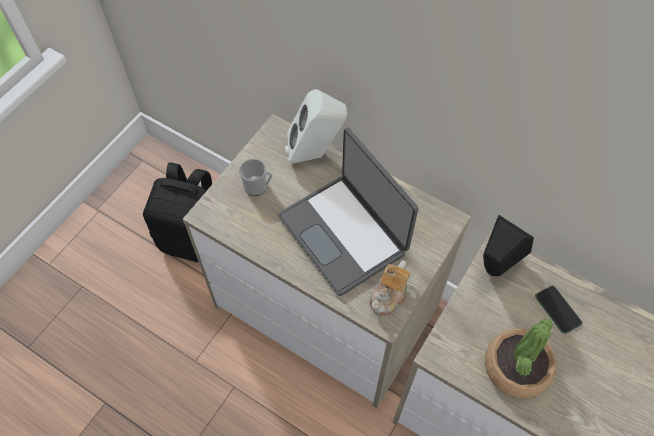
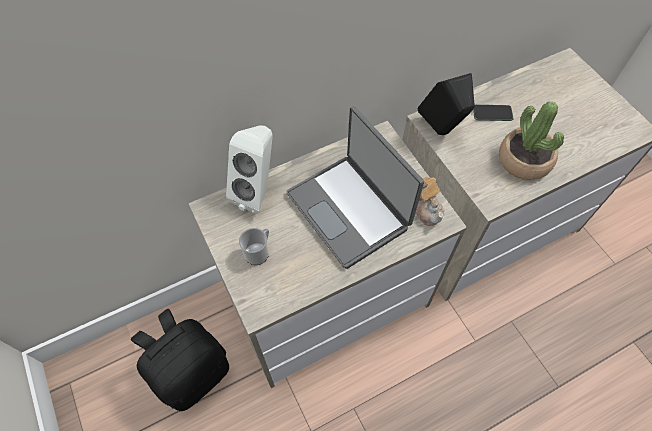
camera: 60 degrees left, 0 degrees up
(344, 233) = (349, 210): laptop -> laptop turned 60 degrees clockwise

